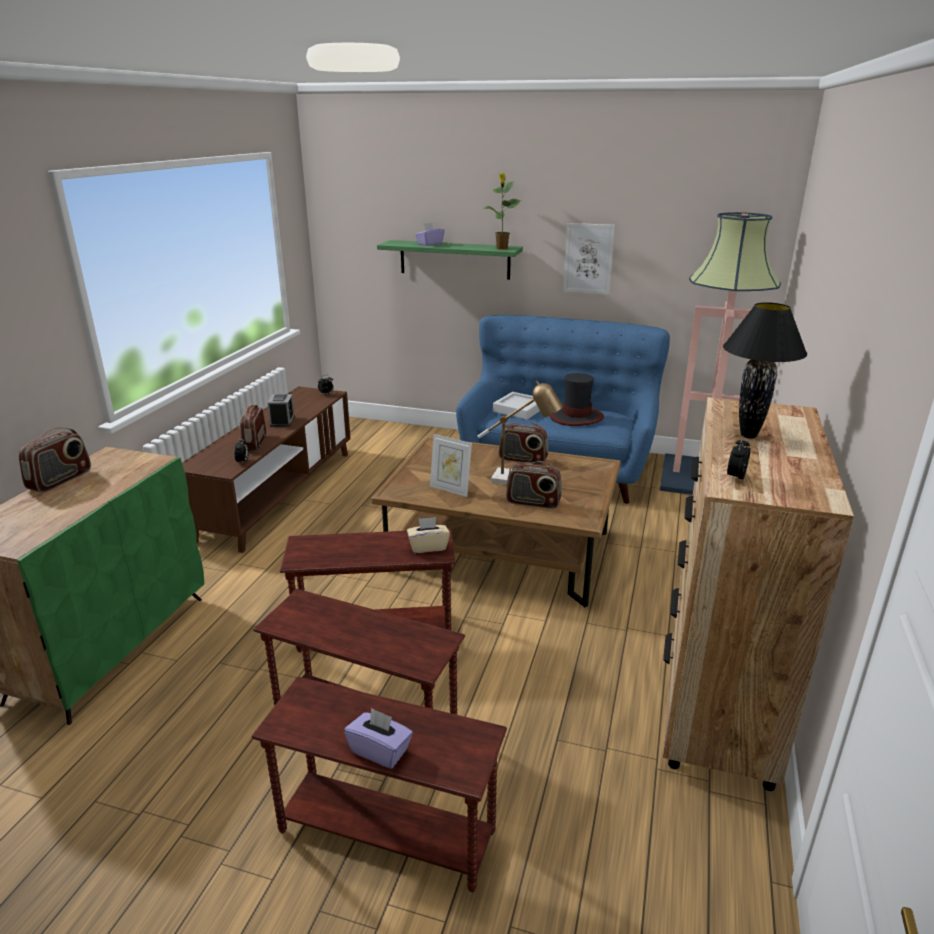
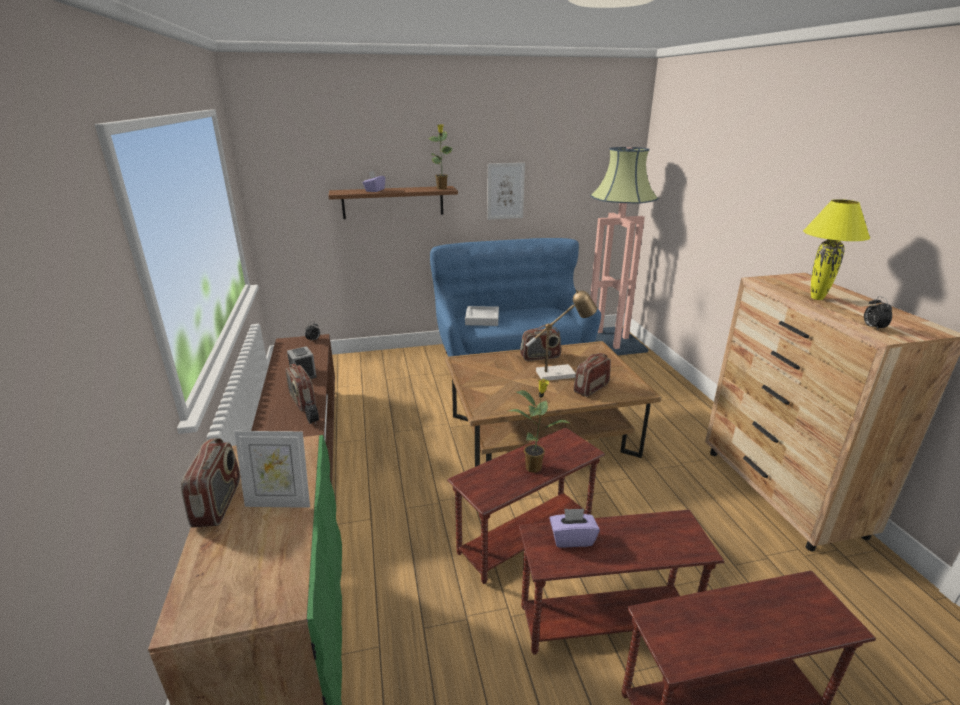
camera: 30 degrees left, 0 degrees up
(371, 551) = (534, 467): none -> potted plant
(380, 750) = (772, 638): purple tissue box -> purple tissue box (572, 538)
(428, 547) = (570, 448): beige tissue box -> none
(450, 489) = (521, 395): picture frame -> picture frame (279, 502)
(454, 259) = (393, 202): green shelf -> brown shelf
(533, 502) = (591, 388): radio -> radio turned 150 degrees clockwise
(576, 416) = (528, 316): hat -> none
(749, 436) = (817, 298): black table lamp -> yellow table lamp

